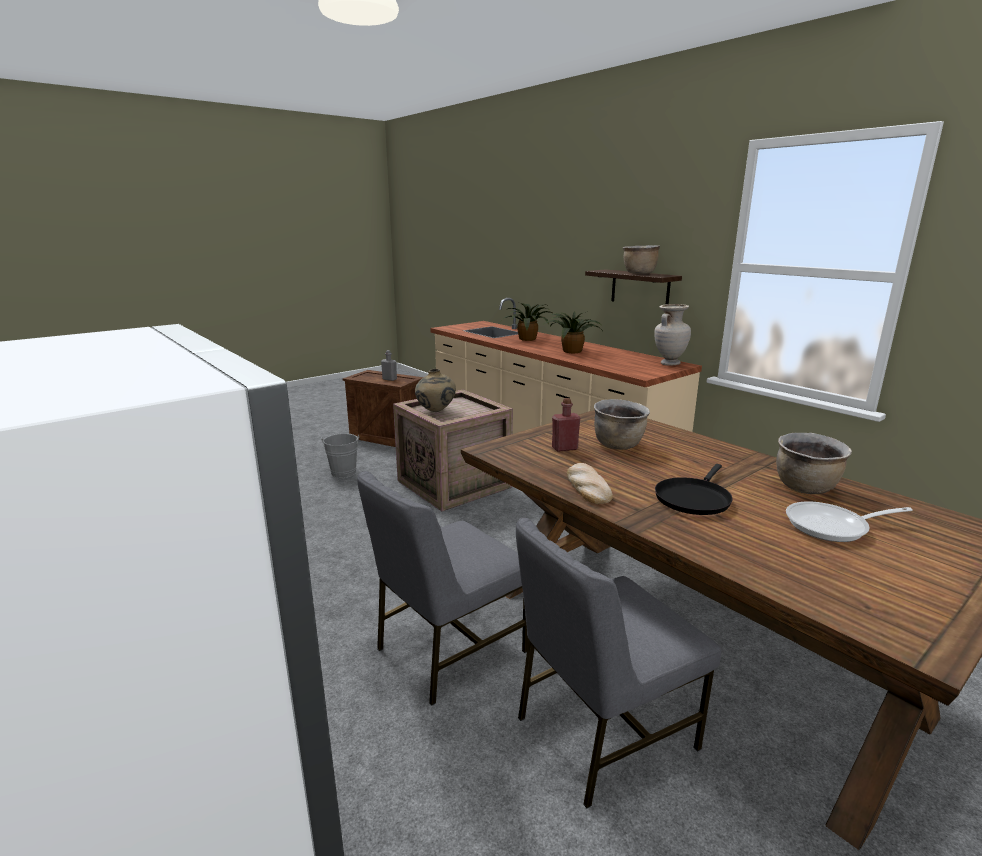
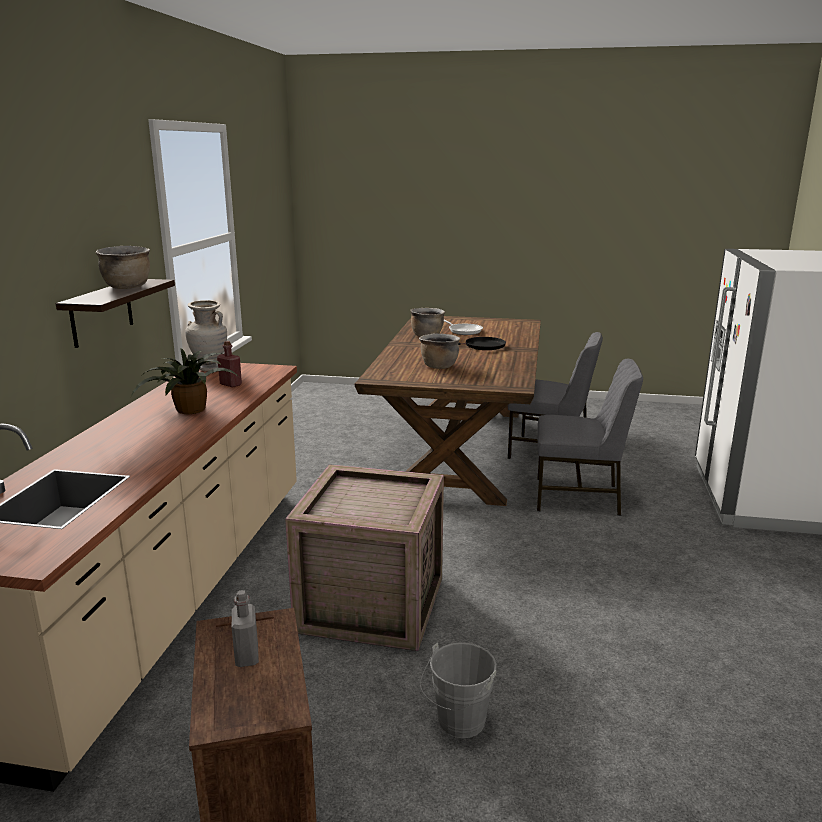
camera: 130 degrees left, 0 degrees up
(436, 412) = (391, 506): beige vase -> none
(528, 339) = (121, 450): potted plant -> none
(564, 448) = (472, 374): red bottle -> red bottle (230, 384)
(587, 487) = (514, 360): bread -> none

